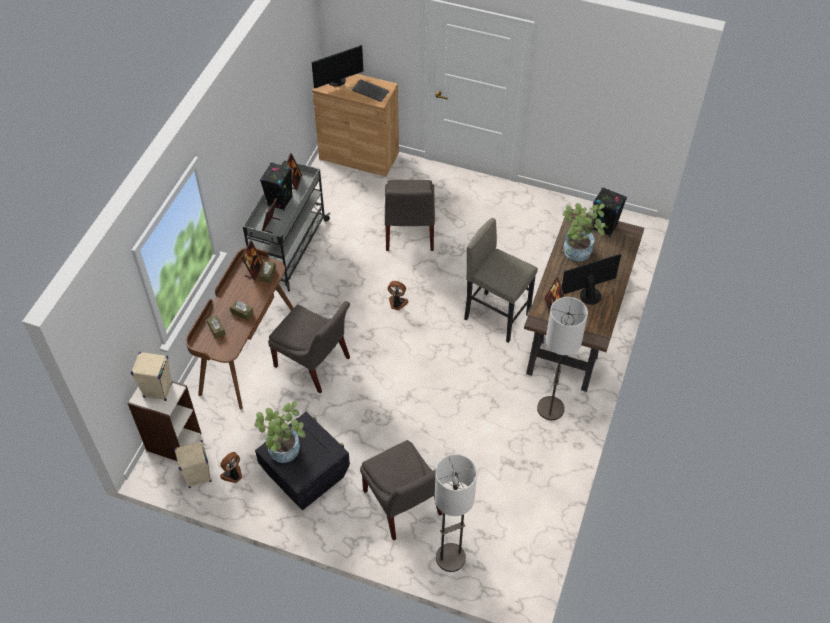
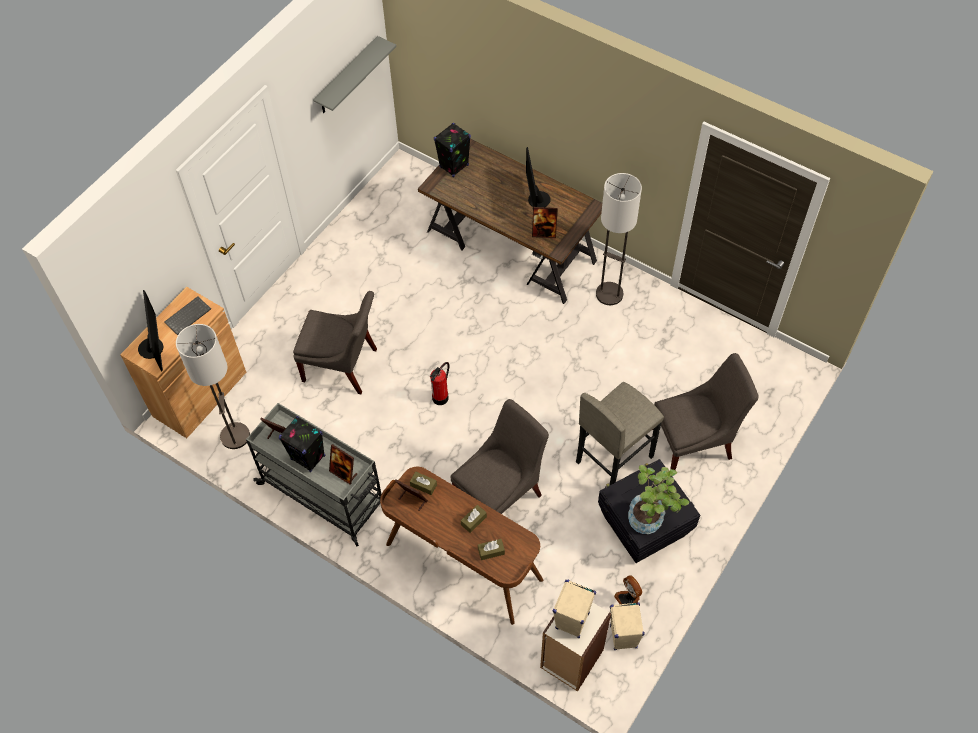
camera: 75 degrees left, 5 degrees up
(397, 303) = (440, 398): fan -> fire extinguisher
(450, 557) = (757, 413): floor lamp -> floor lamp (235, 436)
(497, 316) = (485, 311): grey stool -> grey stool (613, 459)
(577, 254) = (482, 196): potted plant -> none
(621, 100) = (347, 77): none -> grey shelf

